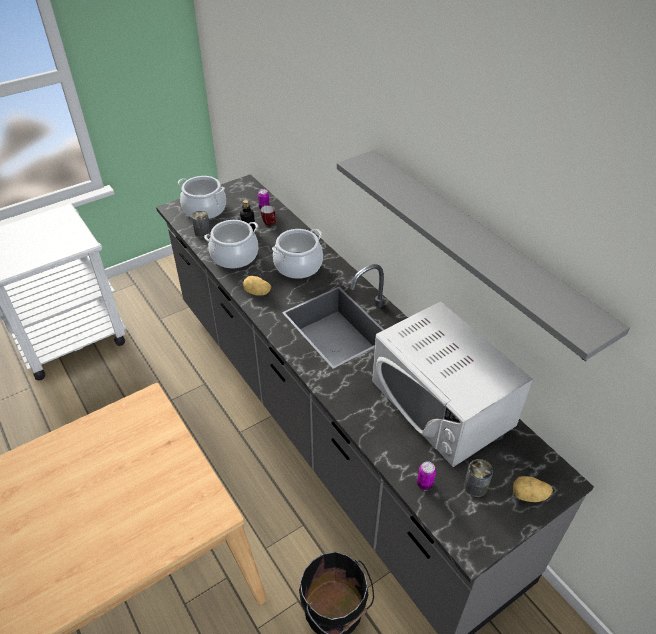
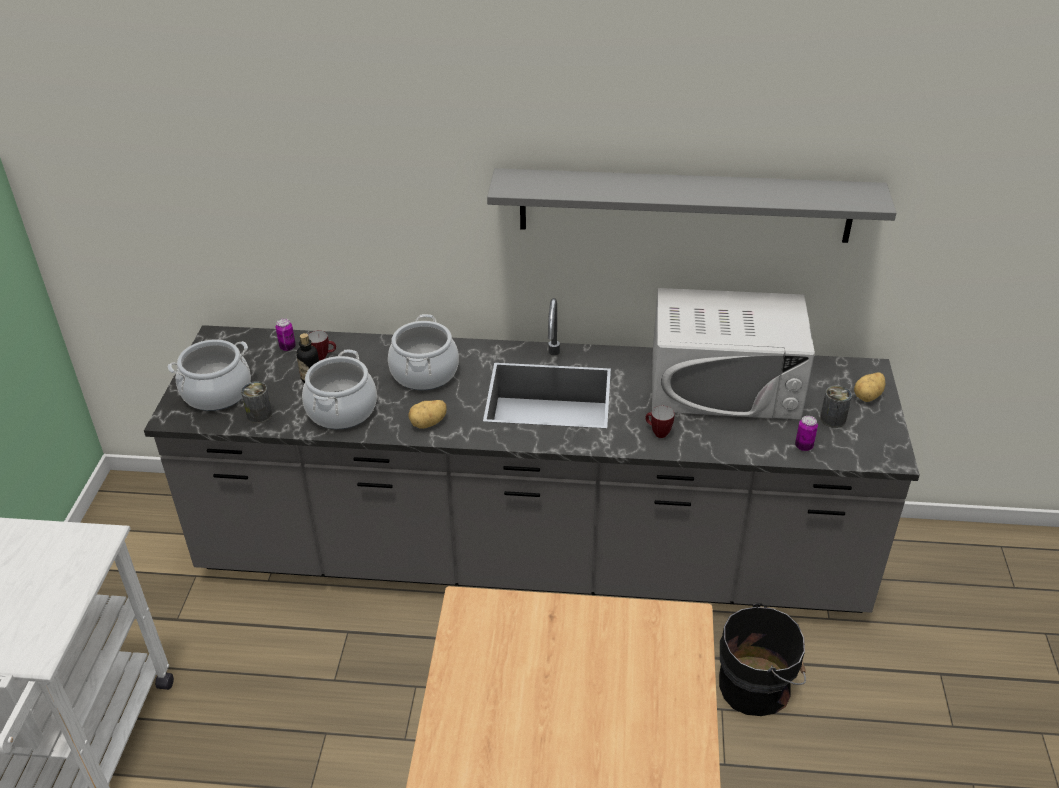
camera: 50 degrees left, 5 degrees down
(353, 395) = (657, 433): none -> mug

